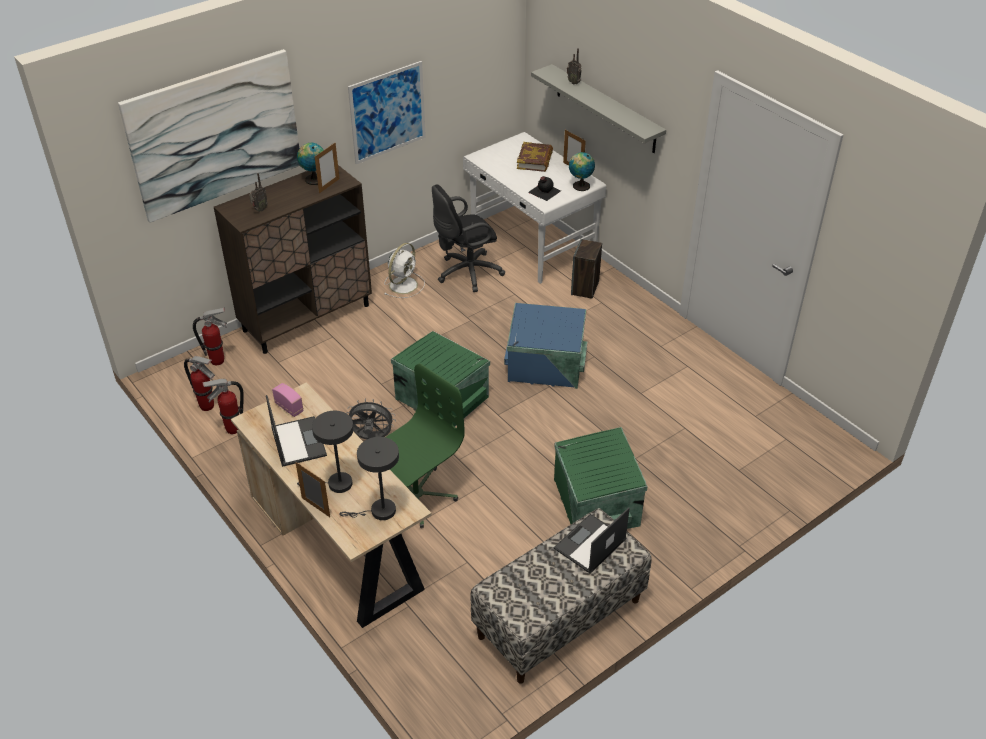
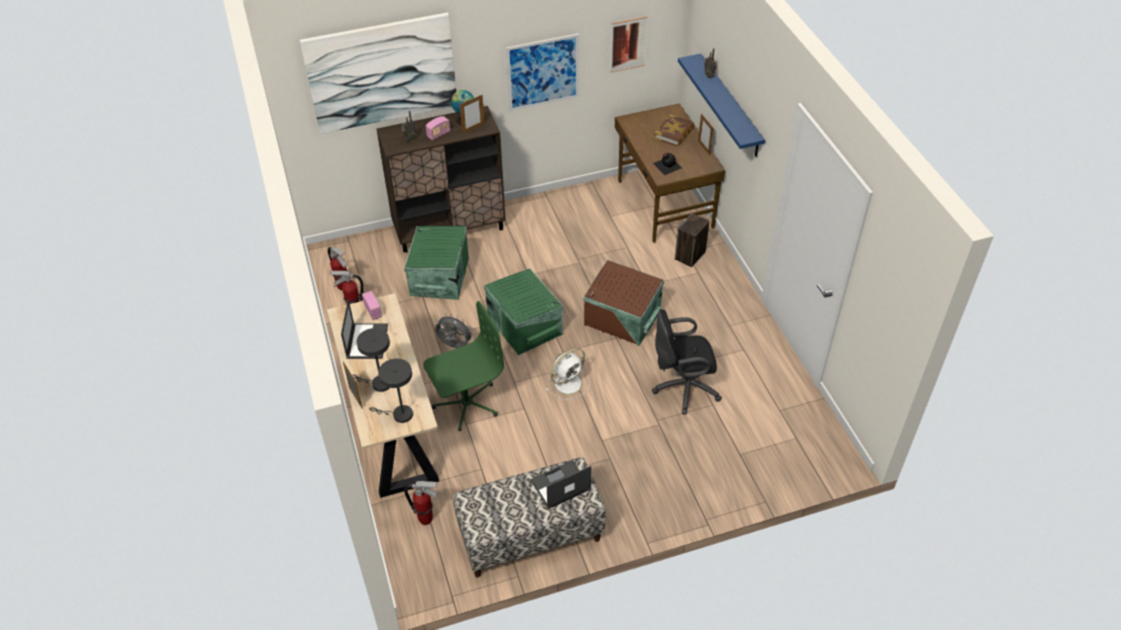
camera: 20 degrees right, 5 degrees up
(218, 361) = (366, 250): fire extinguisher -> fire extinguisher (426, 519)
(291, 199) = (438, 134): none -> radio
(404, 284) = (539, 217): white fan -> white fan (569, 382)
(466, 273) = (595, 218): black office chair -> black office chair (682, 388)
(470, 68) = (628, 44): none -> picture
(532, 244) = (664, 204): white desk -> brown desk
(546, 366) = (622, 319): blue storage box -> brown storage box
(580, 186) = (700, 167): globe -> none
(595, 503) = (605, 449): green storage box -> green storage box (438, 277)
(605, 109) = (730, 106): grey shelf -> blue shelf

